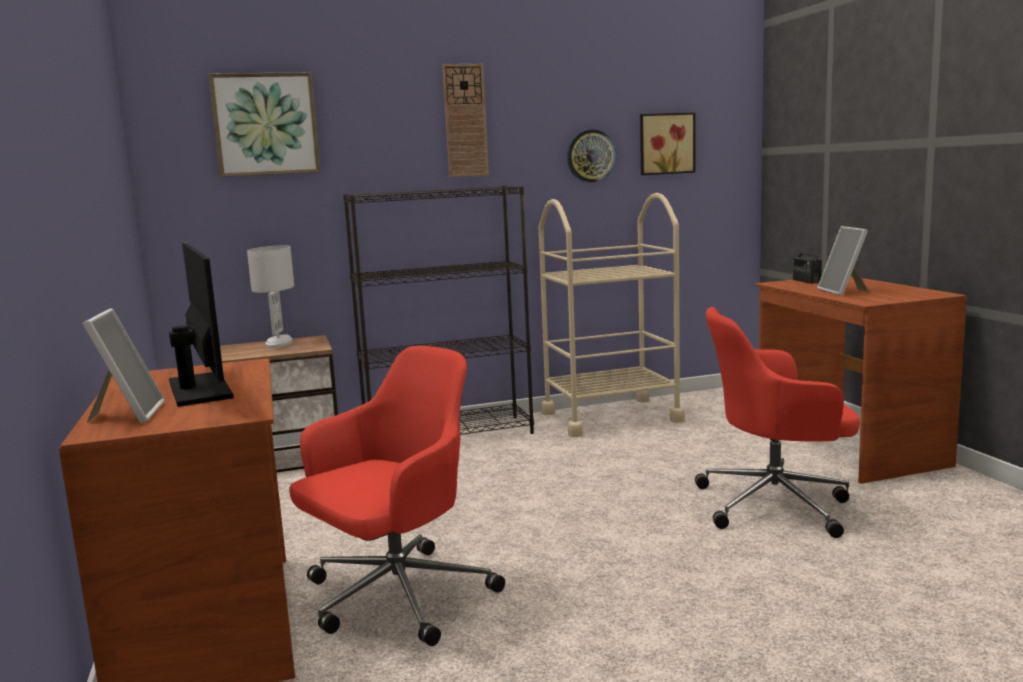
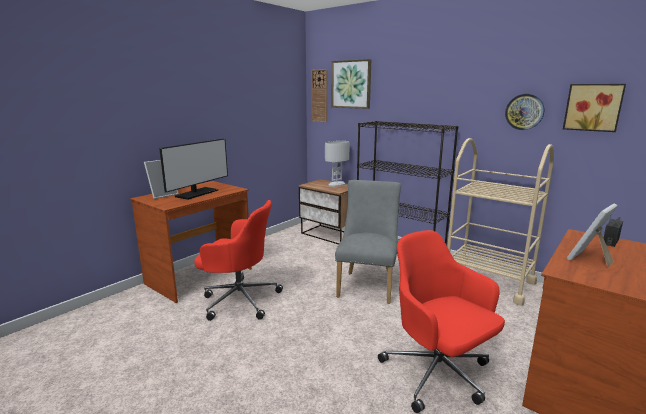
camera: 55 degrees right, 5 degrees up
(465, 120) = (443, 85): wall clock -> wall clock (319, 96)
(512, 481) = (367, 284): none -> grey chair

